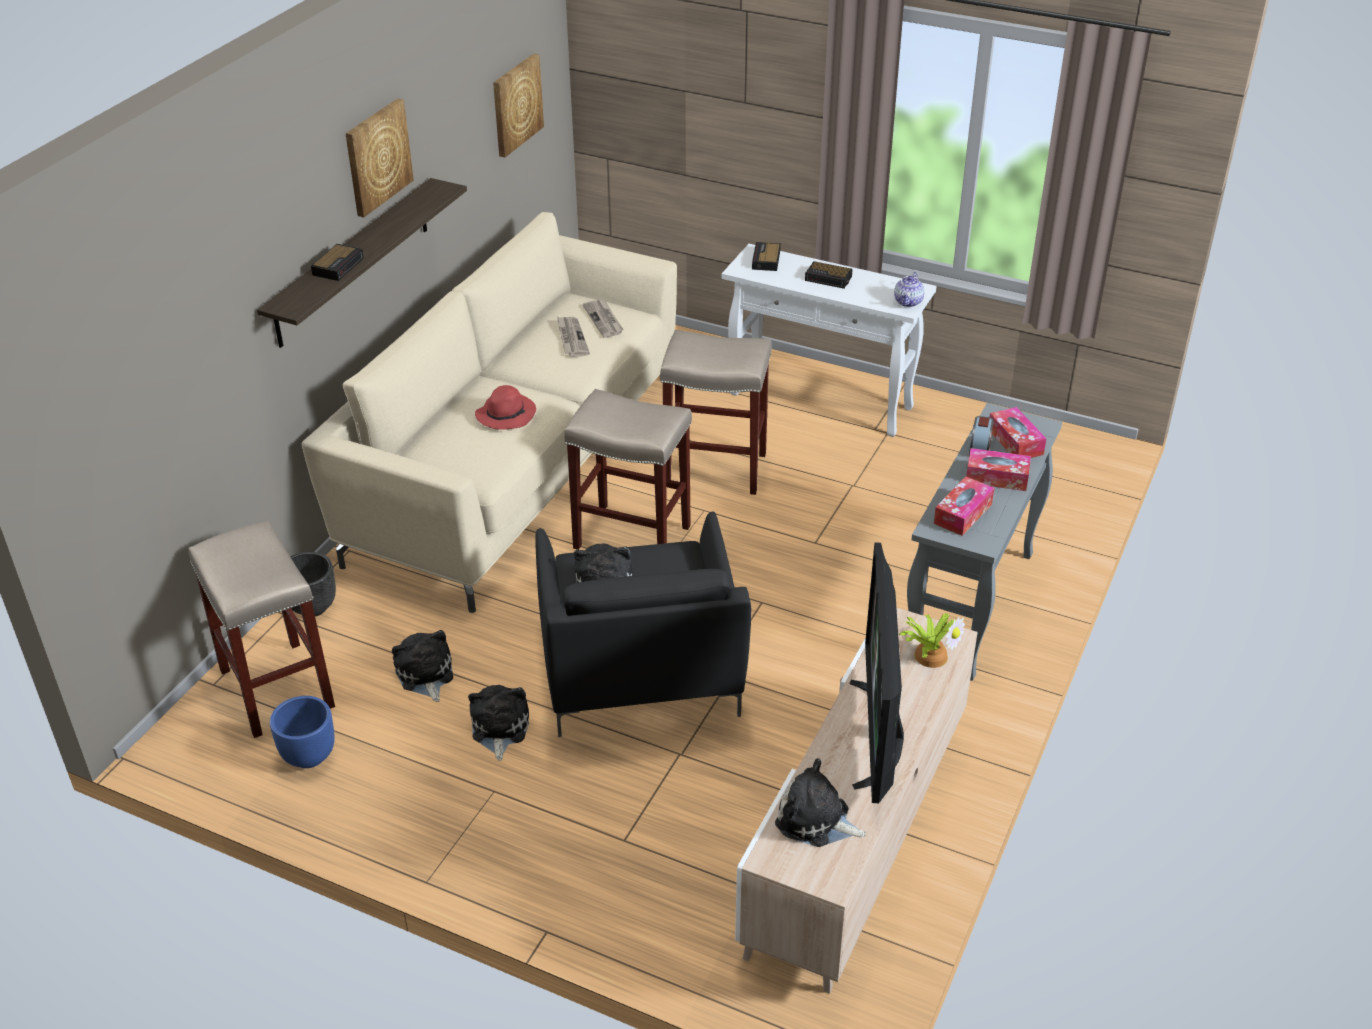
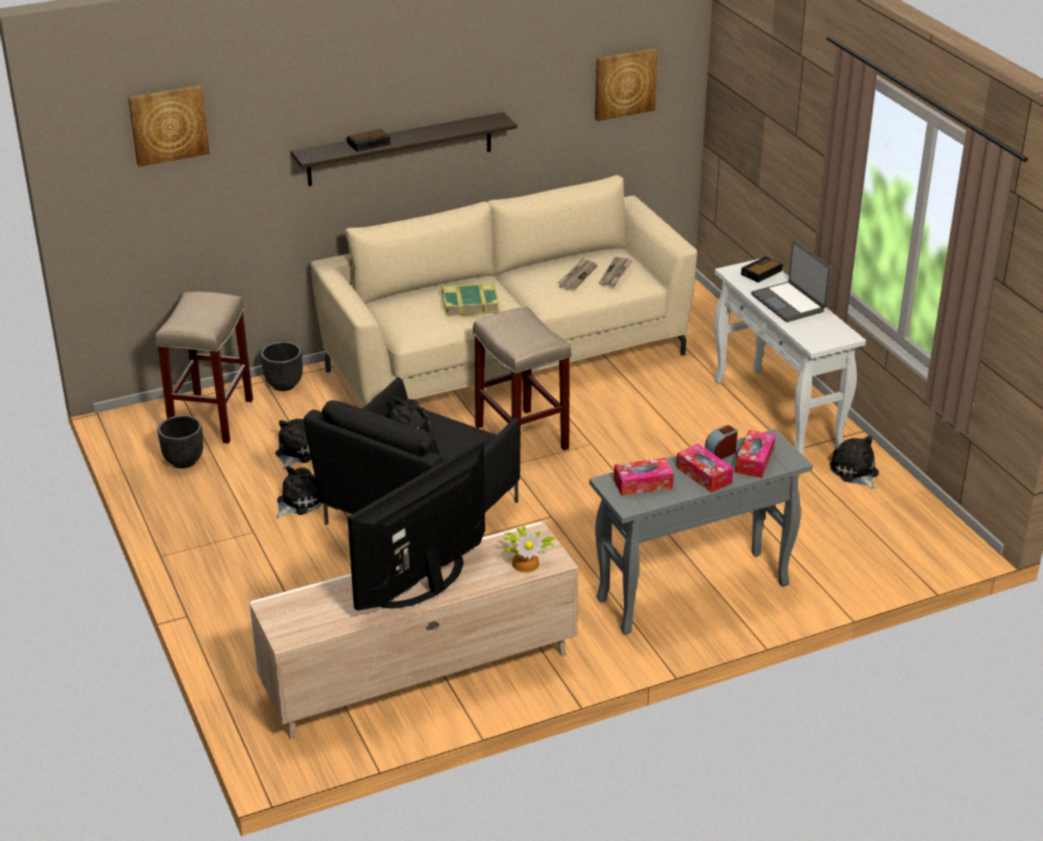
camera: 40 degrees right, 5 degrees down
(308, 757) = (183, 462): blue planter -> black planter
(377, 157) = (443, 78): picture -> picture (168, 124)
(506, 414) = (470, 304): red hat -> book
(717, 468) = (637, 423): beige stool -> none
(816, 820) = (323, 605): plush toy -> plush toy (855, 472)
(829, 278) = (789, 303): alarm clock -> laptop
(908, 302) = (825, 341): teapot -> none

